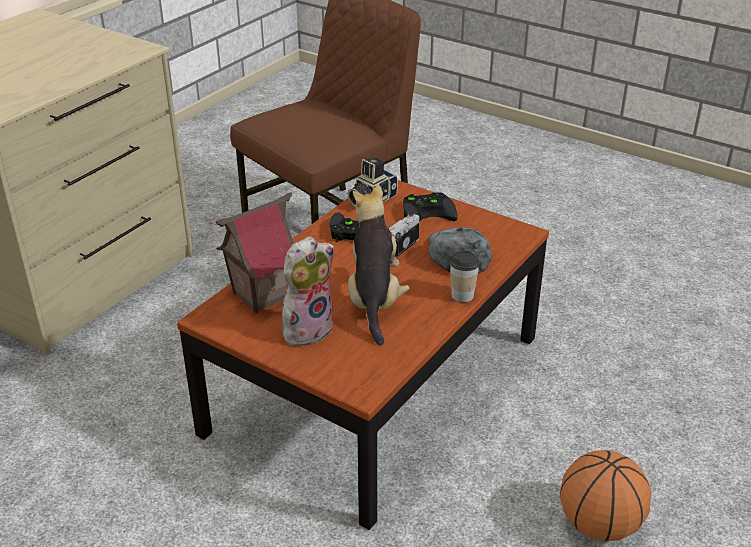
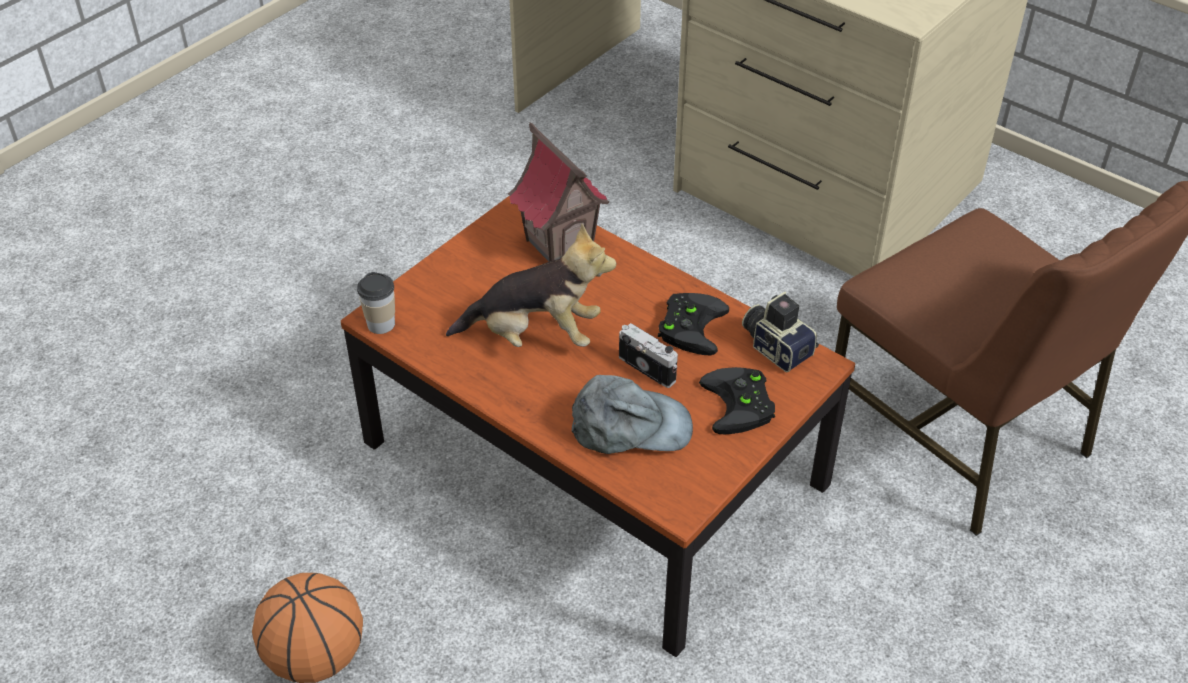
camera: 95 degrees right, 10 degrees up
(307, 328) = (490, 278): plush toy -> none
(462, 295) = (531, 417): cup -> cup (381, 324)

